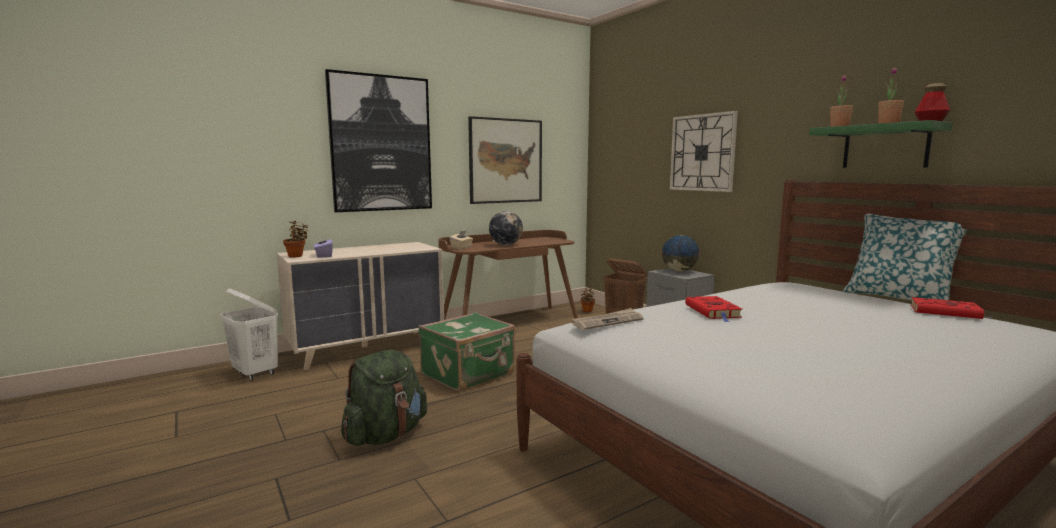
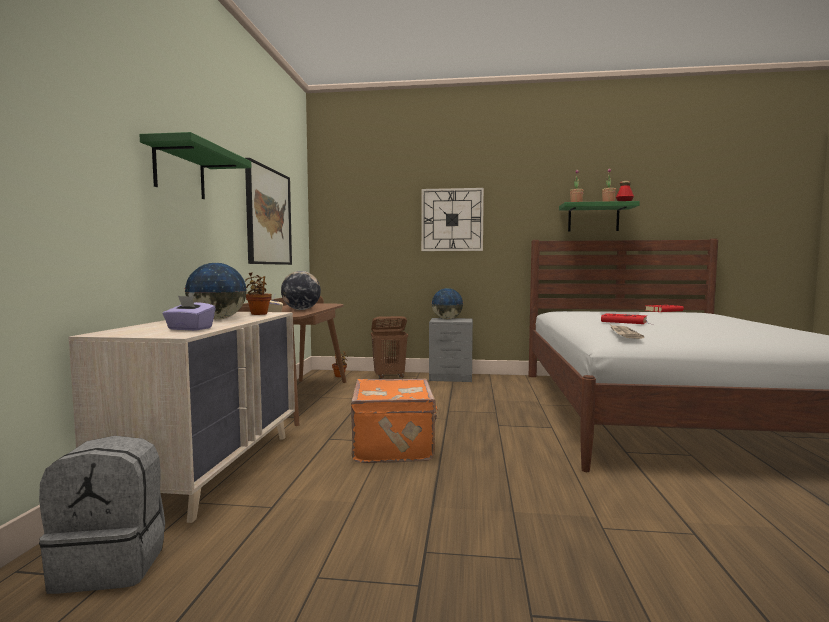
camera: 50 degrees left, 5 degrees down
(255, 373) = (113, 564): white laundry basket -> grey backpack
(296, 256) = (145, 333): potted plant -> potted plant (258, 314)
(374, 249) = (217, 319): none -> globe
(381, 144) = (179, 171): picture -> green shelf
(386, 435) = (487, 518): green backpack -> none
(469, 374) = (395, 446): green suitcase -> orange suitcase
(898, 298) = (619, 310): pillow -> none

